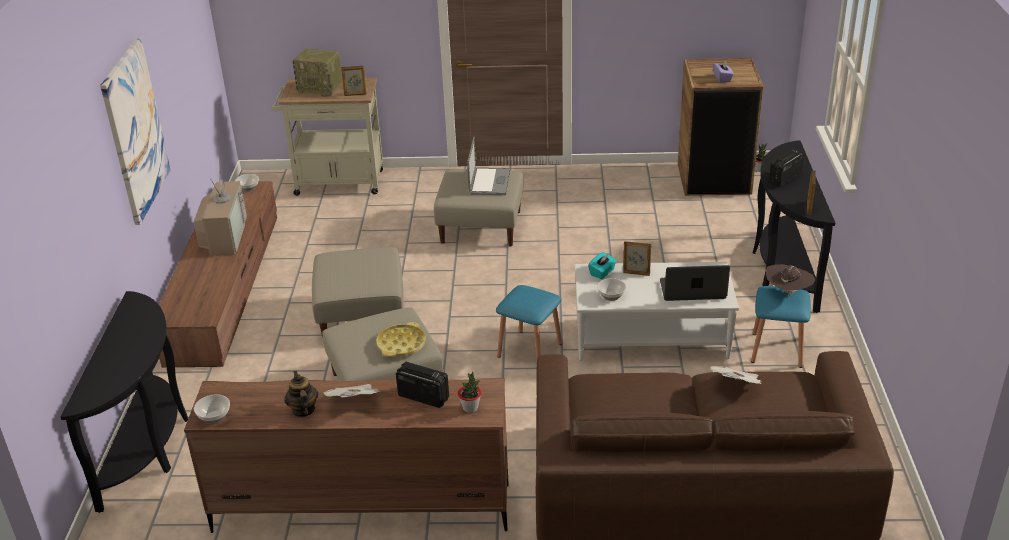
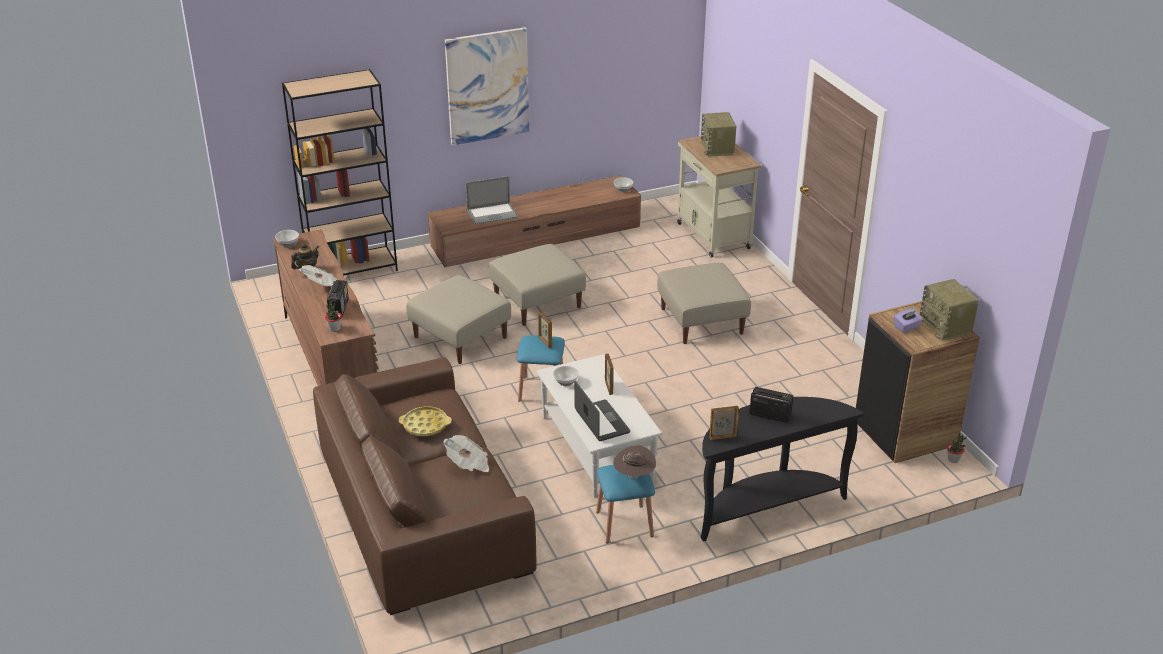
camera: 65 degrees right, 0 degrees up
(149, 445) = (352, 269): black console table -> beige bookcase
(224, 235) = (552, 201): television -> none
(355, 94) = (719, 165): picture frame -> picture frame (545, 342)
(401, 344) = (455, 308): yellow tray -> yellow tray (425, 425)
(489, 182) = (713, 286): laptop -> laptop (492, 214)
(602, 272) = (598, 370): turquoise tissue box -> none
(730, 65) = (946, 327): none -> radio

